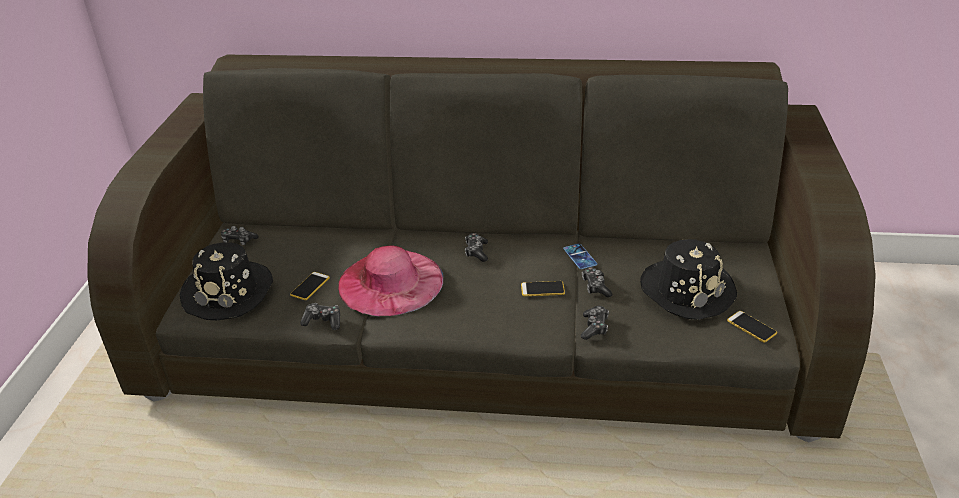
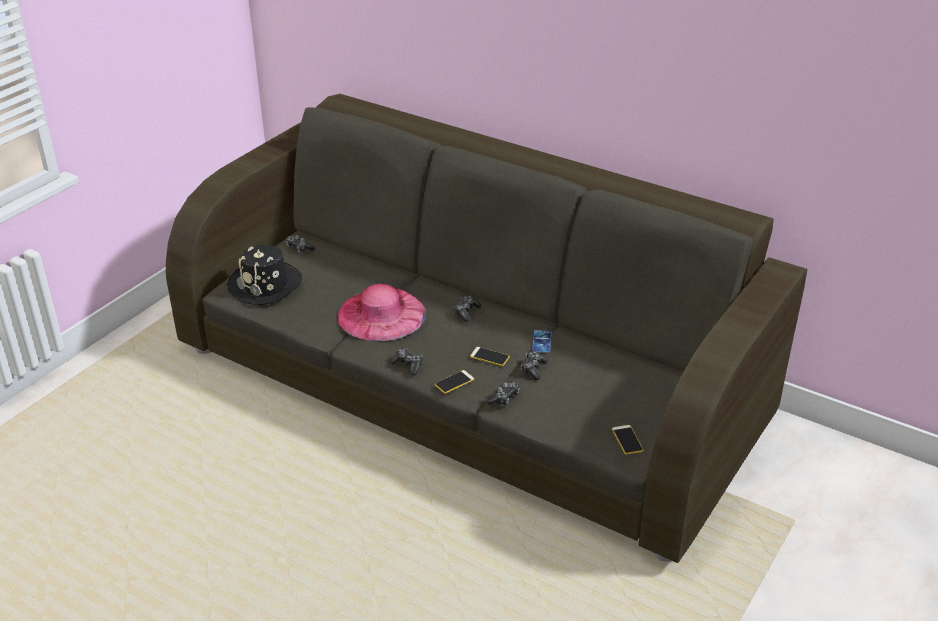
camera: 25 degrees right, 0 degrees up
(310, 286) = (323, 299): phone -> phone (454, 382)
(323, 321) = (314, 327): game controller -> game controller (407, 365)
(687, 290) = (604, 396): black hat -> none

